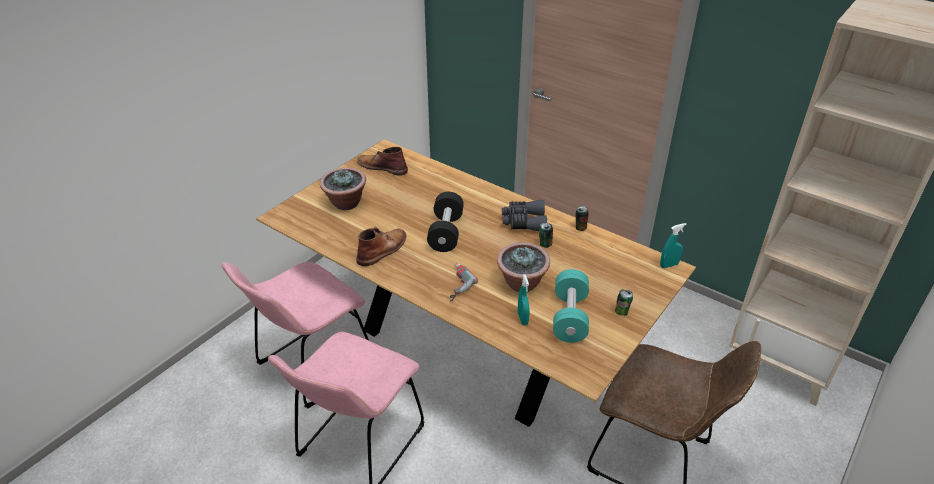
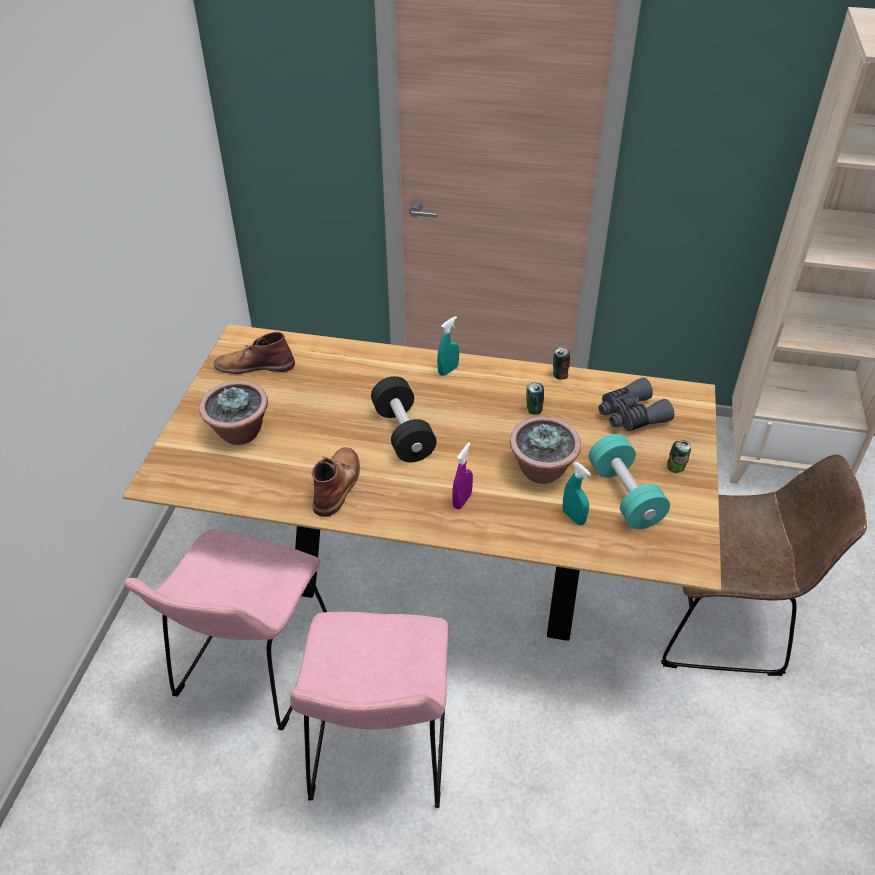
camera: 25 degrees left, 5 degrees up
(454, 284) = (462, 501): power drill -> purple spray bottle
(524, 222) = (489, 388): grey binoculars -> grey binoculars (631, 415)
(669, 265) = (686, 392): turquoise spray bottle -> turquoise spray bottle (448, 370)

